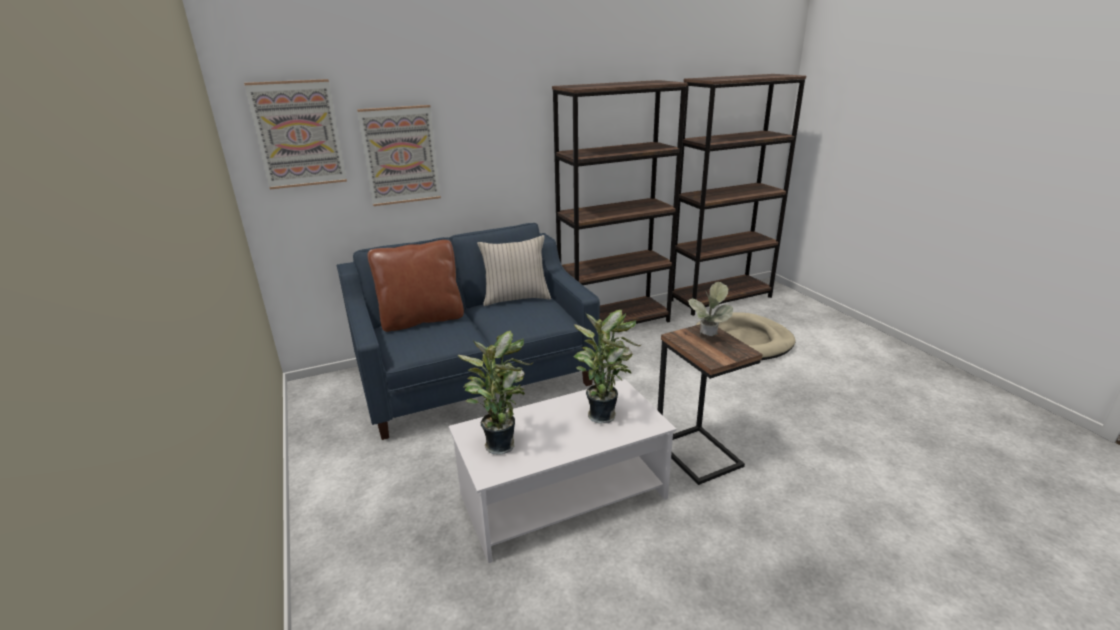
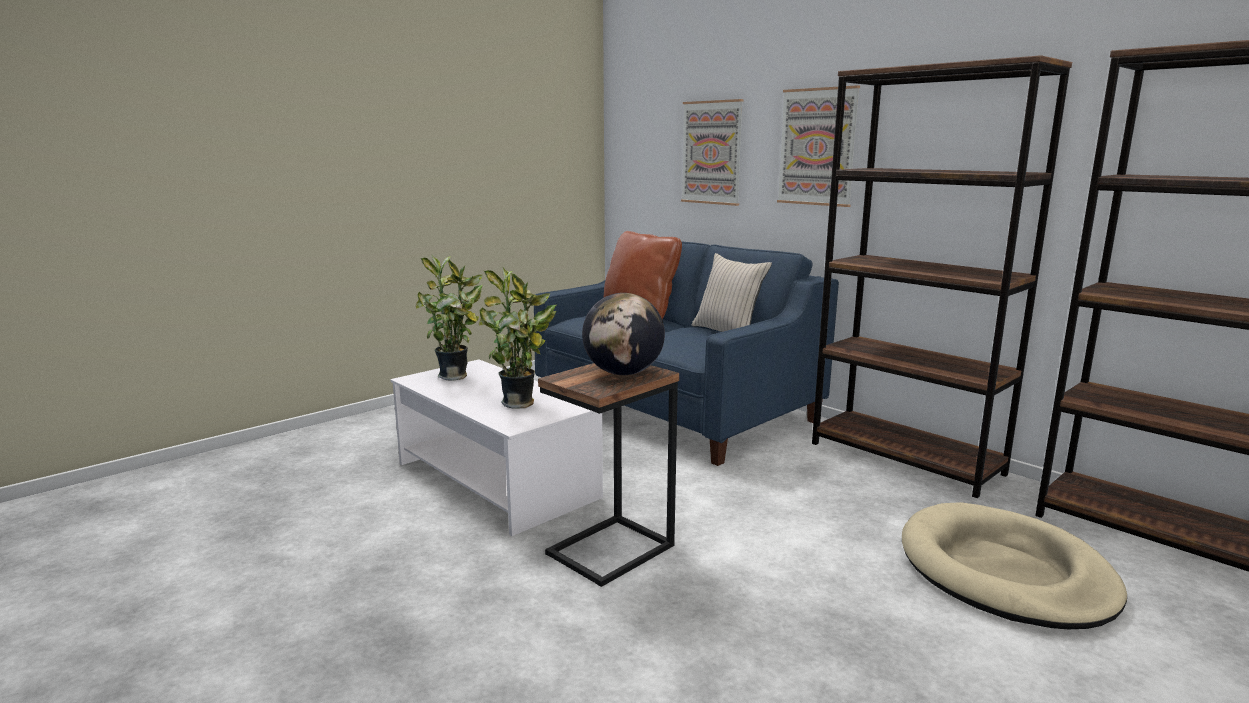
camera: 70 degrees right, 10 degrees down
(298, 134) = (644, 124): picture -> picture (817, 147)
(707, 338) = (623, 373): potted plant -> globe

